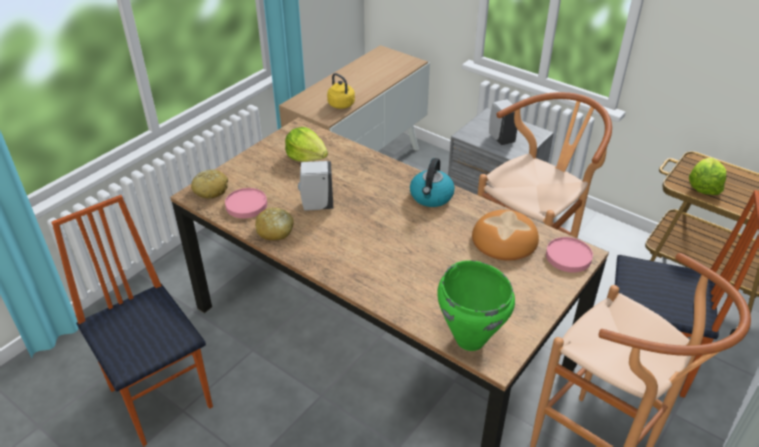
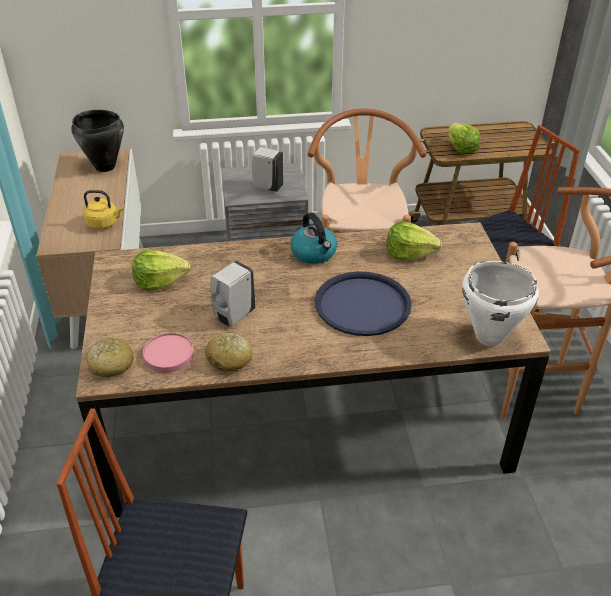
camera: 45 degrees left, 0 degrees up
(394, 67) = (105, 167): none -> black cooking pot
(410, 253) = (362, 305): none -> blue tray
(470, 339) = (488, 336): green cooking pot -> white cooking pot
(505, 239) = (409, 253): bread -> lettuce
(568, 257) = (463, 240): pink plate -> none

